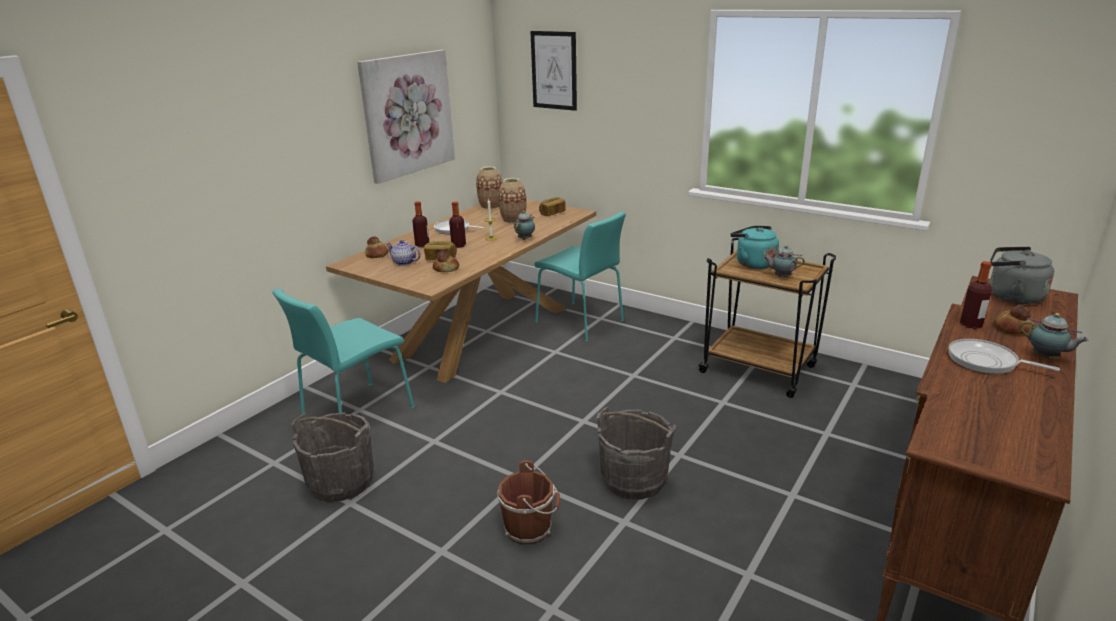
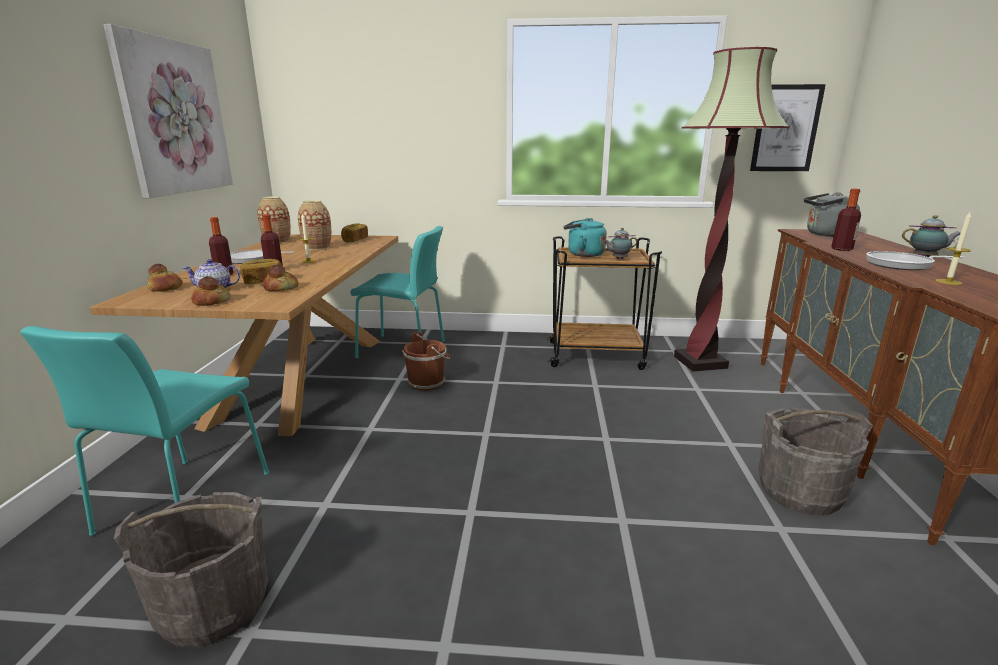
camera: 30 degrees left, 5 degrees down
(525, 238) = (350, 258): teapot -> none
(530, 528) = (532, 566): brown bucket -> brown bucket (428, 382)
(554, 70) = (335, 90): picture -> picture (786, 128)
(634, 479) = (589, 474): grey bucket -> grey bucket (800, 492)
(868, 405) = (700, 362): none -> floor lamp
(976, 395) = (948, 282): none -> candle
(1011, 328) = (867, 247): bread -> bread (211, 301)

